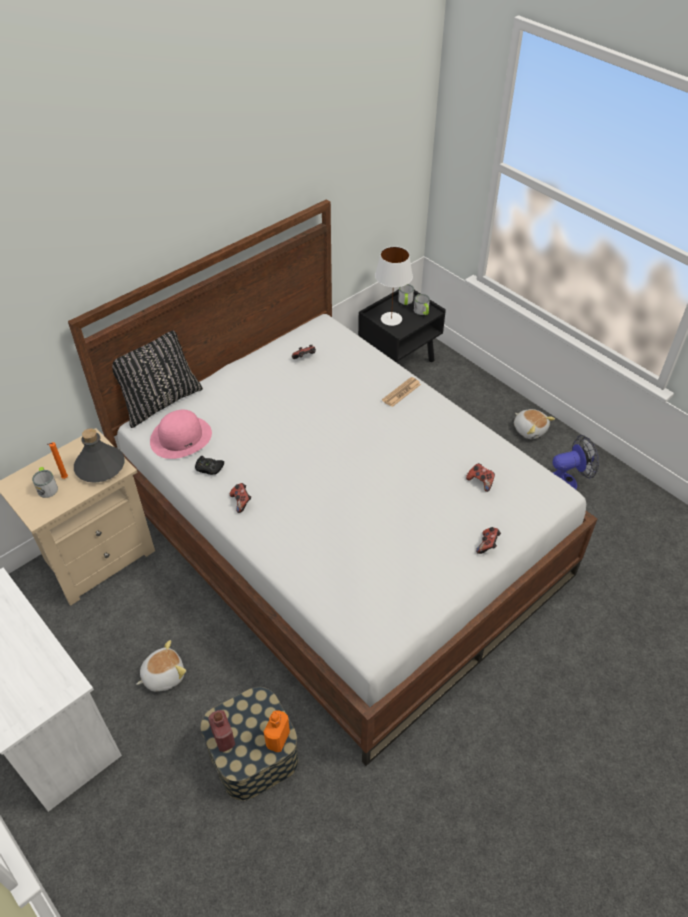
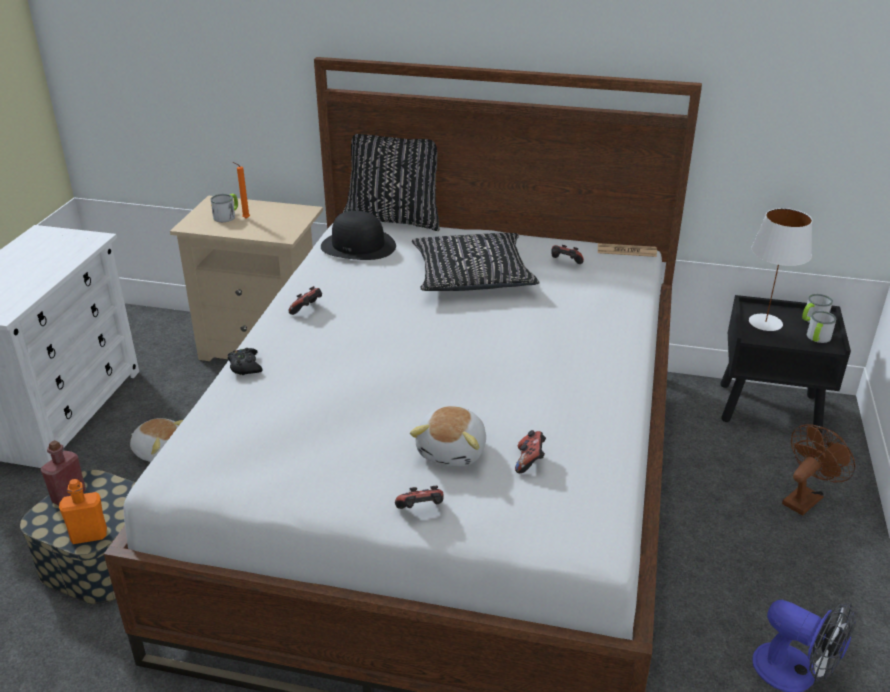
camera: 55 degrees right, 15 degrees down
(100, 467) = (276, 227): grey bottle -> none
(181, 437) = (358, 246): pink hat -> black hat
(209, 468) = (334, 275): black game controller -> black game controller (245, 366)
(277, 404) = (472, 275): none -> black pillow
(401, 392) = (604, 342): newspaper -> newspaper (626, 251)
(470, 399) = (805, 498): none -> brown fan
(529, 429) = (839, 583): plush toy -> plush toy (453, 451)

